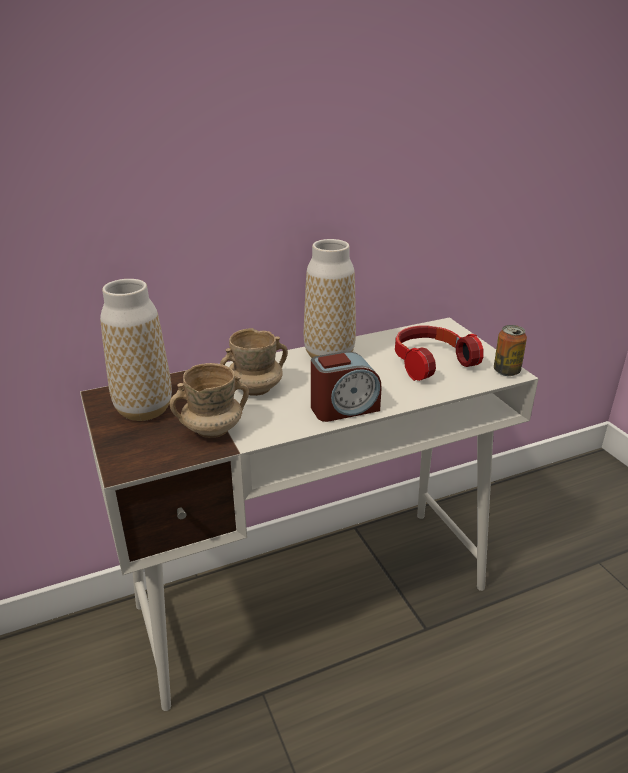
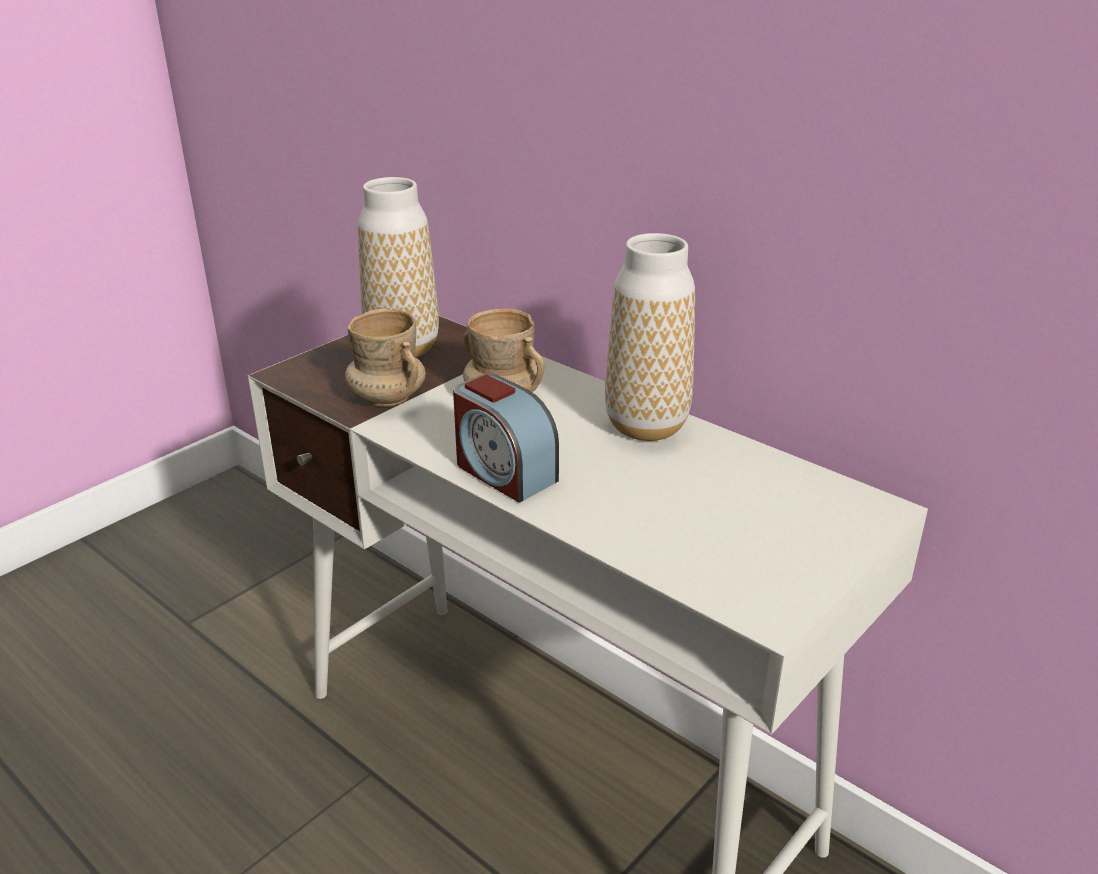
camera: 65 degrees right, 0 degrees up
(429, 362) = (718, 518): headphones -> none
(506, 371) = (770, 609): can -> none

